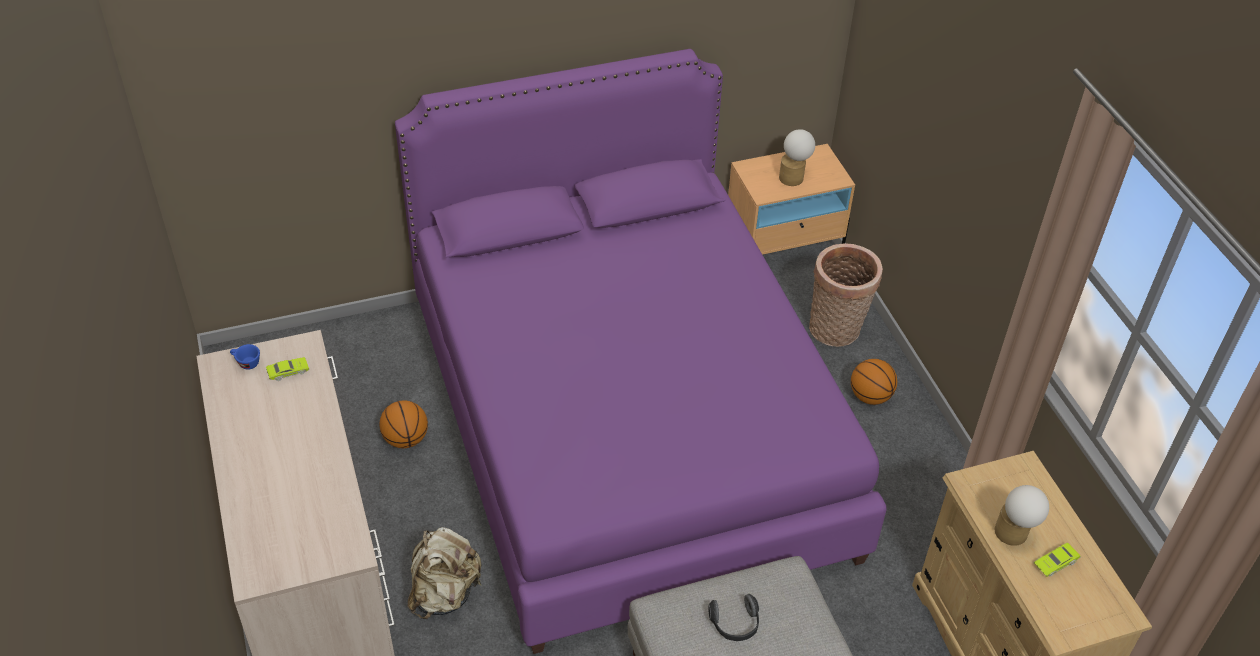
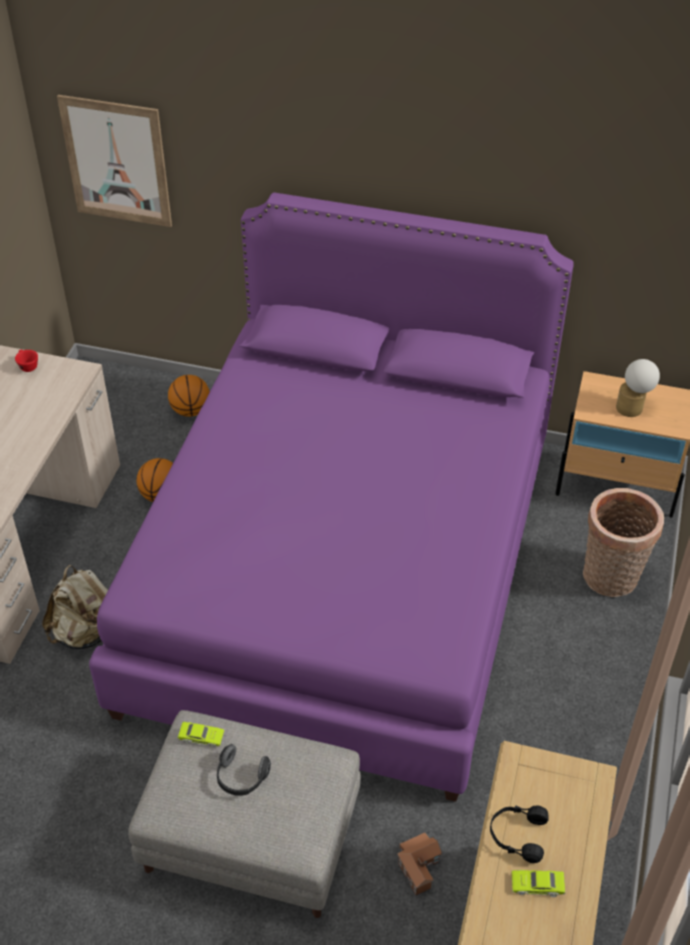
camera: 35 degrees right, 0 degrees up
(241, 119) = (116, 161): none -> picture
(246, 363) = (27, 366): blue cup -> red cup
(288, 371) = (50, 385): green toy car -> green toy car (201, 737)
(870, 397) = (593, 655): basketball -> basketball (190, 411)
(877, 627) = (419, 866): none -> toy house
(1013, 536) = (517, 835): table lamp -> black headphones

